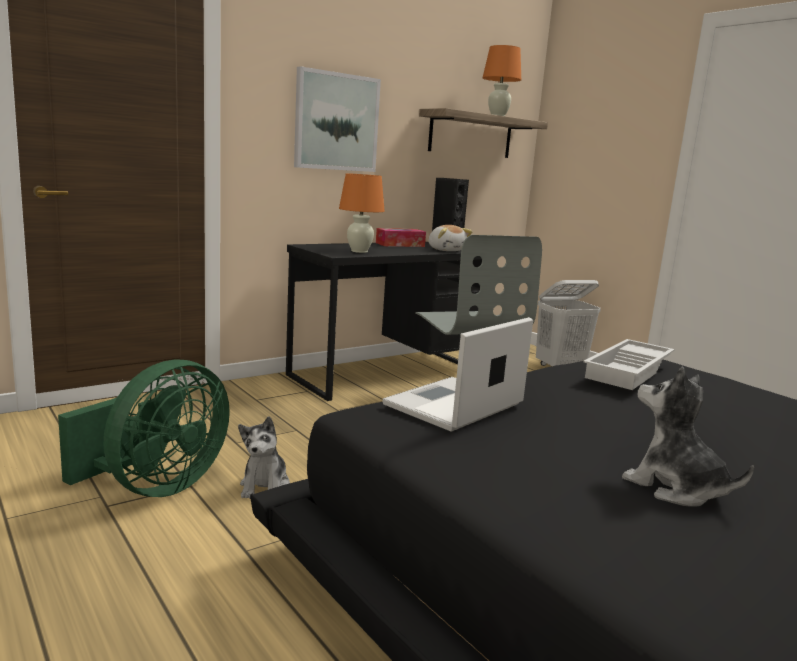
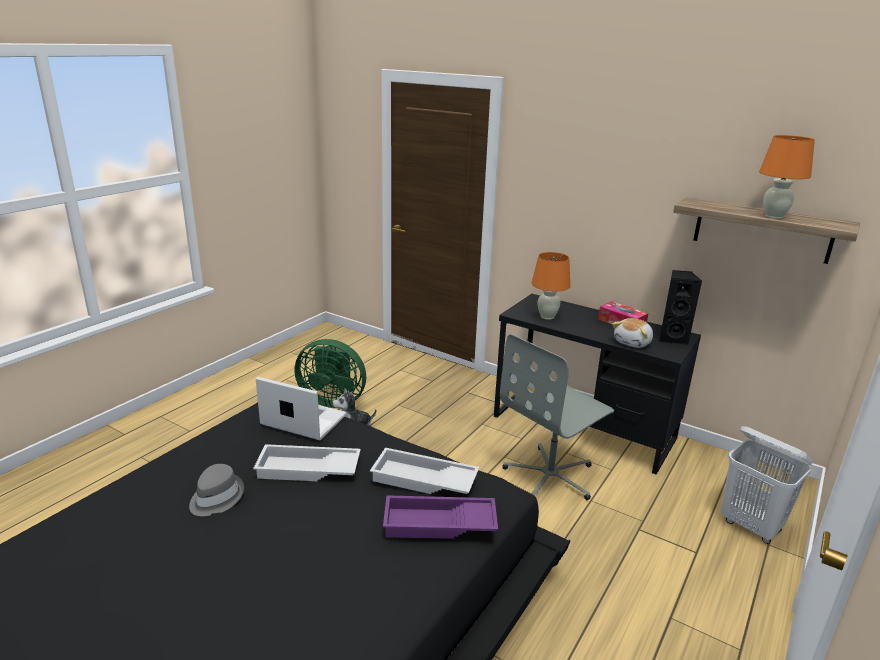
camera: 70 degrees right, 10 degrees up
(336, 122) = (588, 203): picture -> none
(594, 422) = (307, 470): none -> white tray
(674, 488) = (216, 497): plush toy -> grey hat
(713, 379) = (438, 525): none -> purple tray

